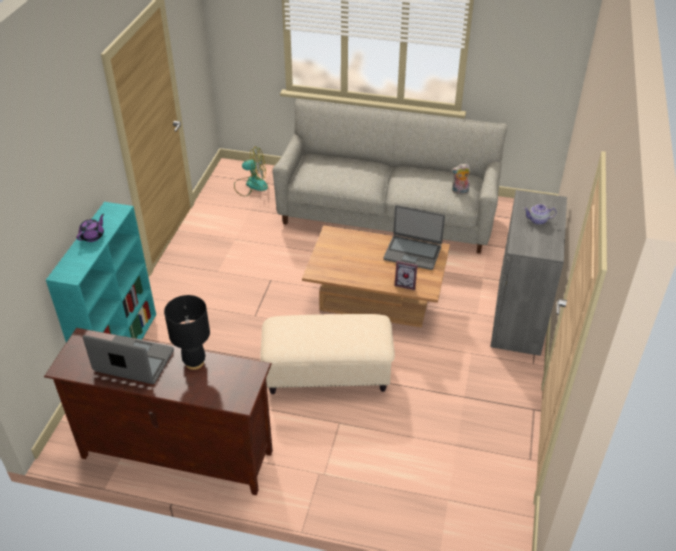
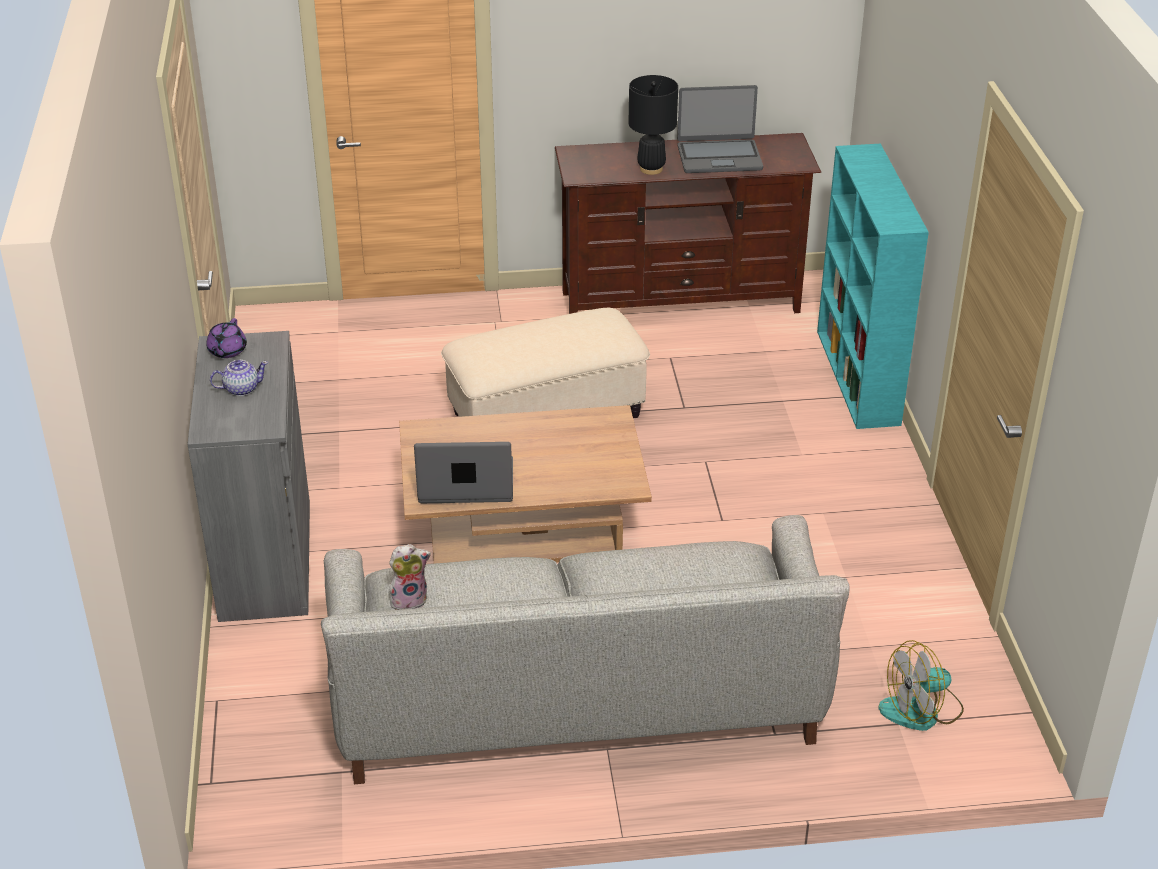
camera: 160 degrees right, 5 degrees down
(93, 236) = (885, 191): purple teapot -> purple teapot (227, 351)
(406, 284) = (458, 431): picture frame -> none

